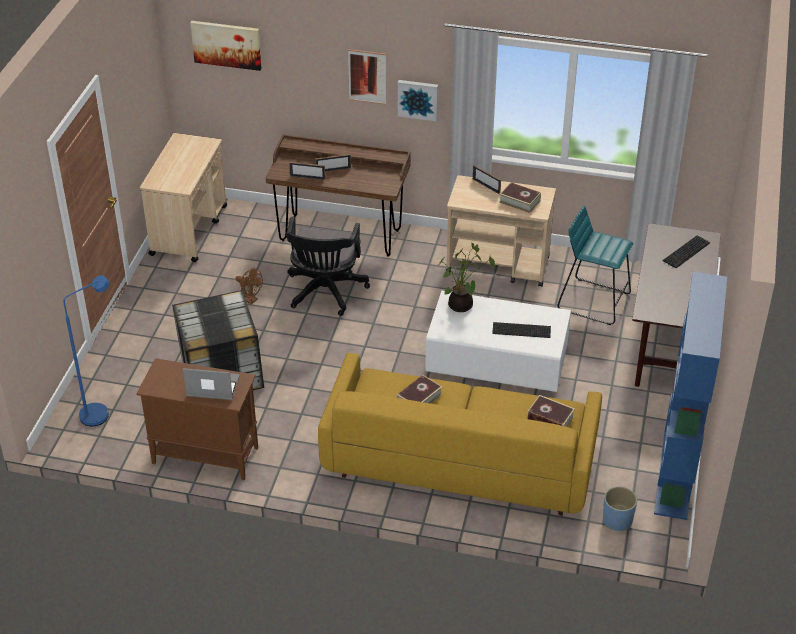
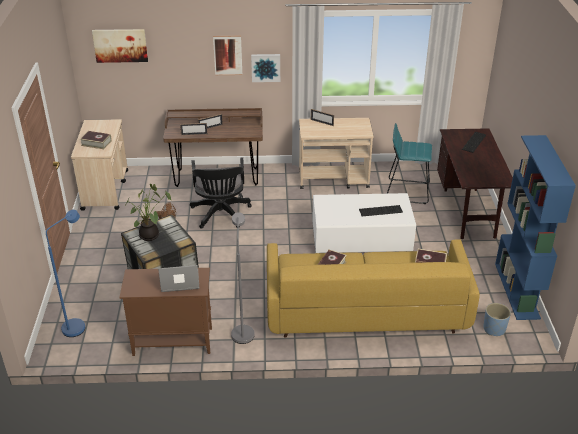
camera: 15 degrees left, 5 degrees down
(294, 458) = (242, 330): none -> grey floor lamp
(461, 306) = (332, 202): potted plant -> potted plant (150, 236)
(519, 201) = (349, 128): book -> book (96, 143)

